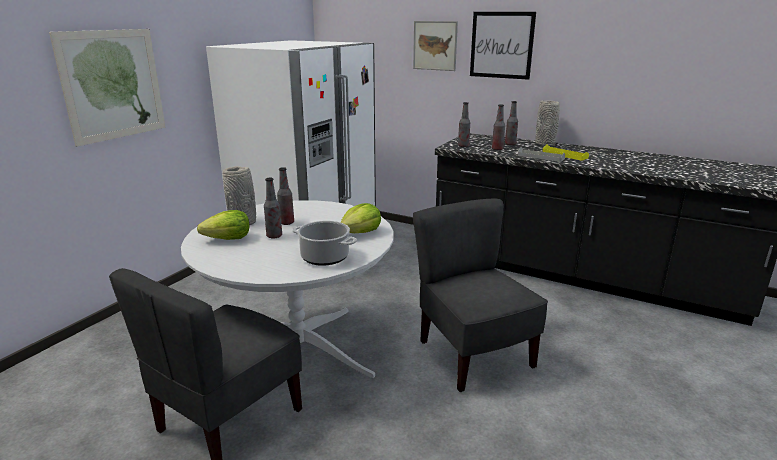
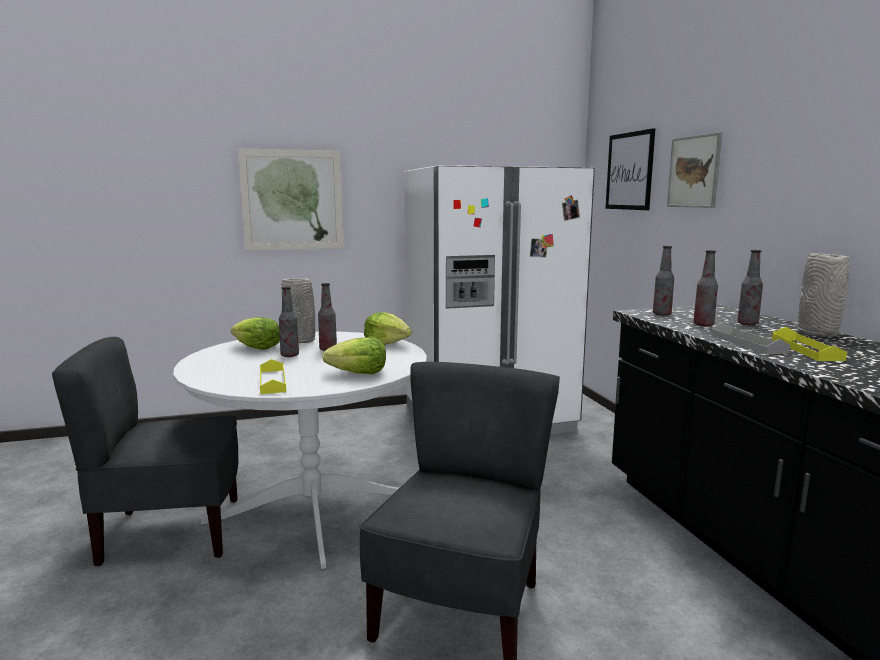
camera: 45 degrees right, 10 degrees down
(312, 206) = (387, 343): none -> lettuce
(325, 257) = (272, 381): cooking pot -> yellow tray
(501, 45) = (776, 163): picture -> picture (629, 171)

